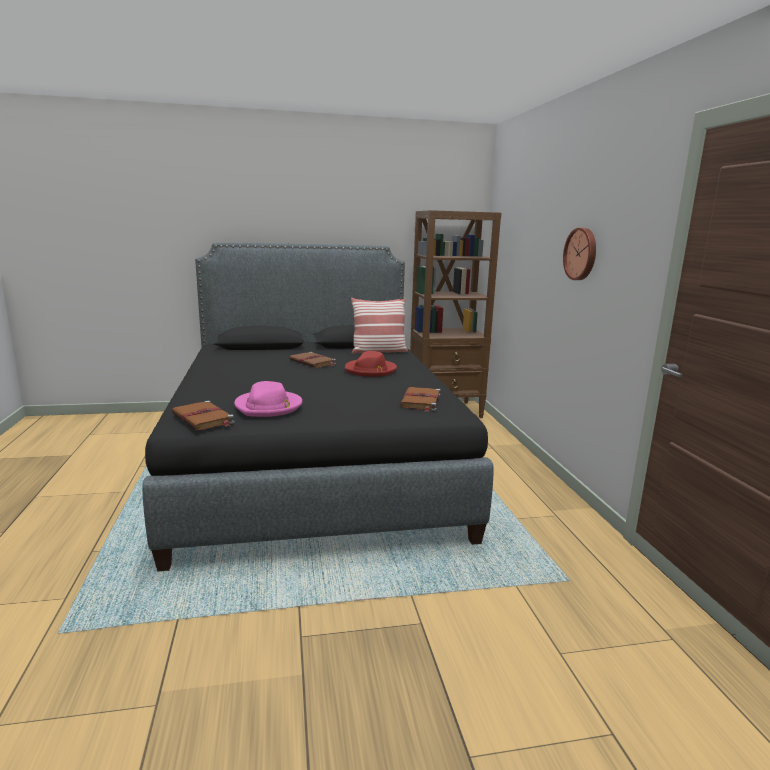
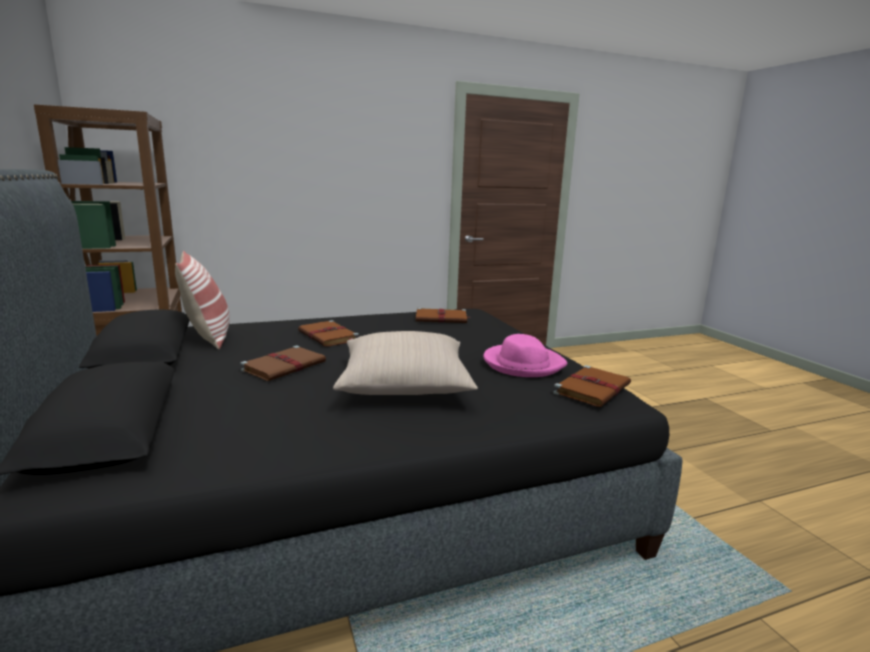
camera: 100 degrees left, 0 degrees up
(261, 380) = (404, 385): none -> beige pillow
(370, 370) = (329, 336): red hat -> brown book
(581, 254) = (347, 172): wall clock -> none

